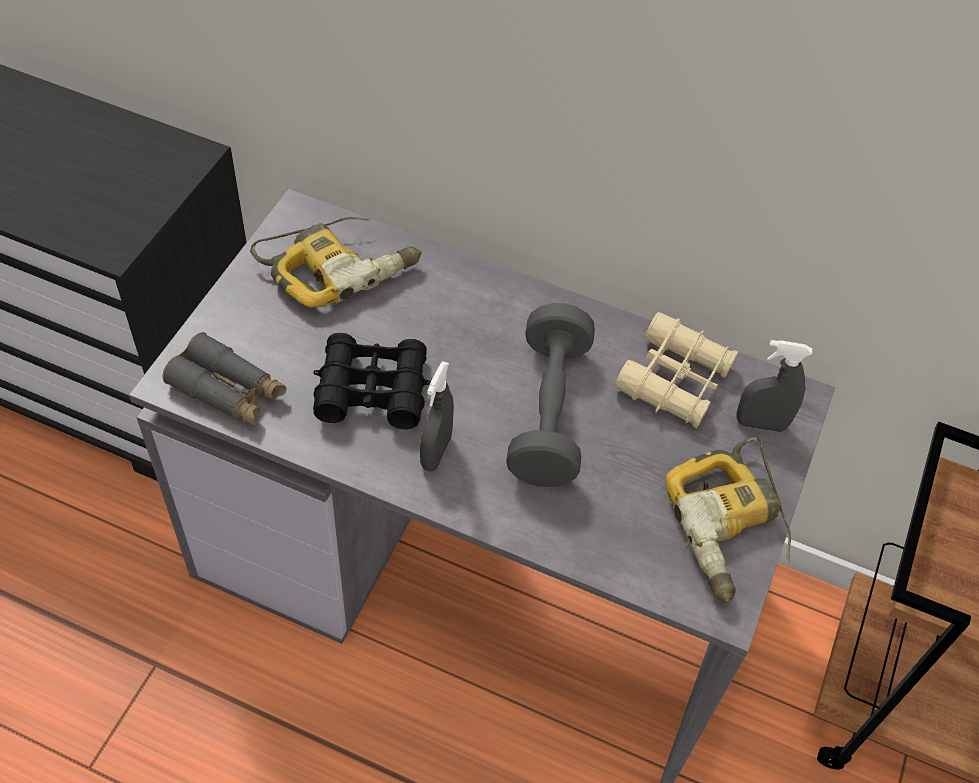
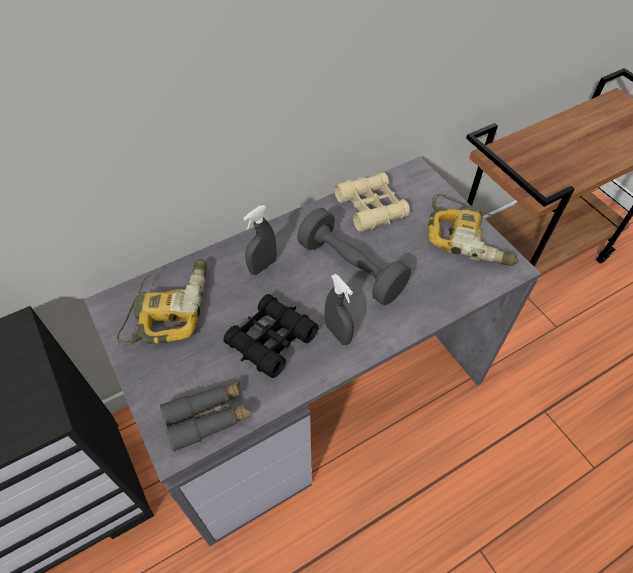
camera: 50 degrees left, 0 degrees up
(760, 424) = (421, 193): grey spray bottle -> grey spray bottle (262, 266)

